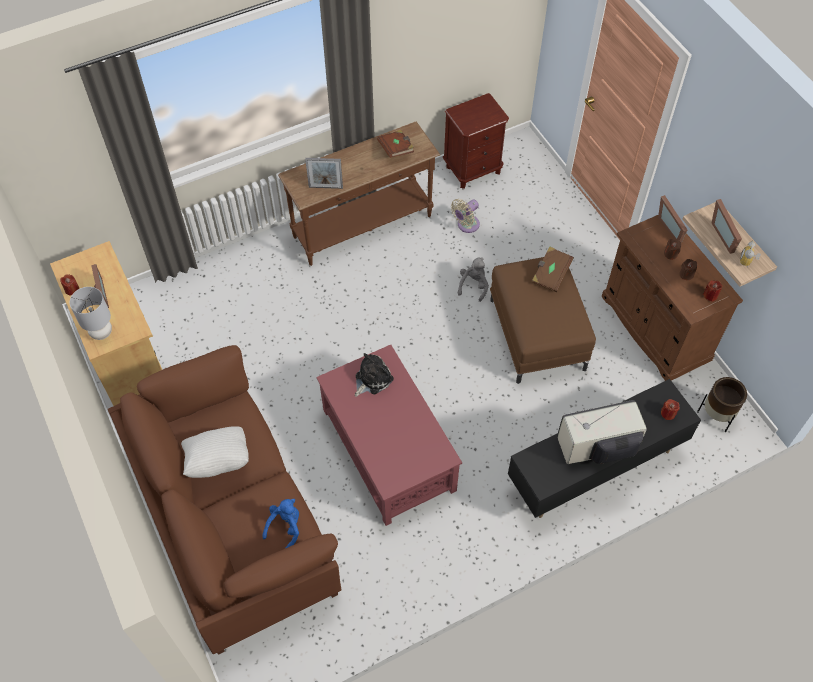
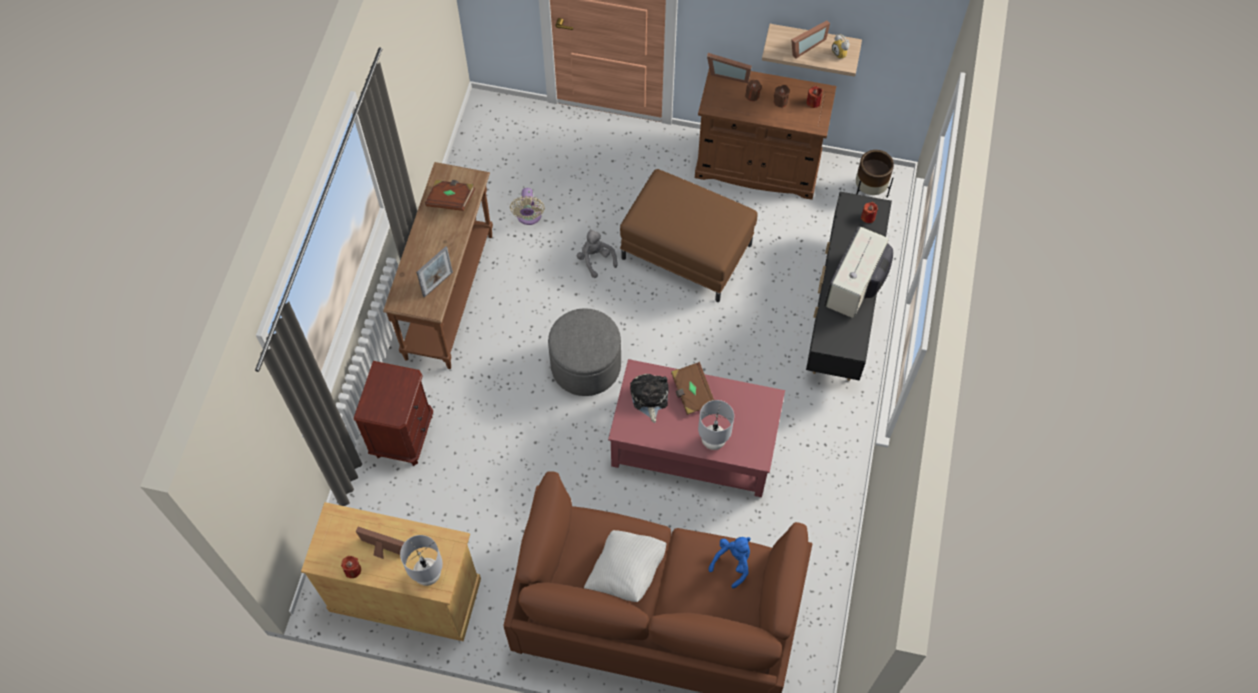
camera: 50 degrees left, 5 degrees up
(285, 527) = (733, 562): blue plush toy -> blue plush toy turned 60 degrees clockwise
(375, 444) = (713, 441): none -> grey table lamp
(386, 339) = (585, 365): none -> grey ottoman
(473, 169) = (475, 165): brown nightstand -> brown nightstand (403, 435)
(550, 274) = (670, 192): brown book -> brown book (691, 393)
(725, 235) = (805, 45): picture frame -> picture frame turned 60 degrees counterclockwise

